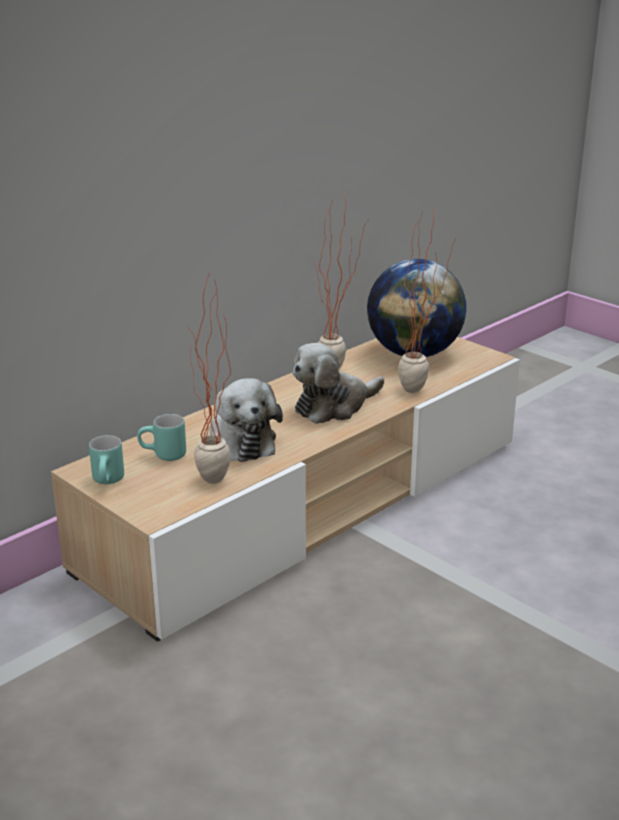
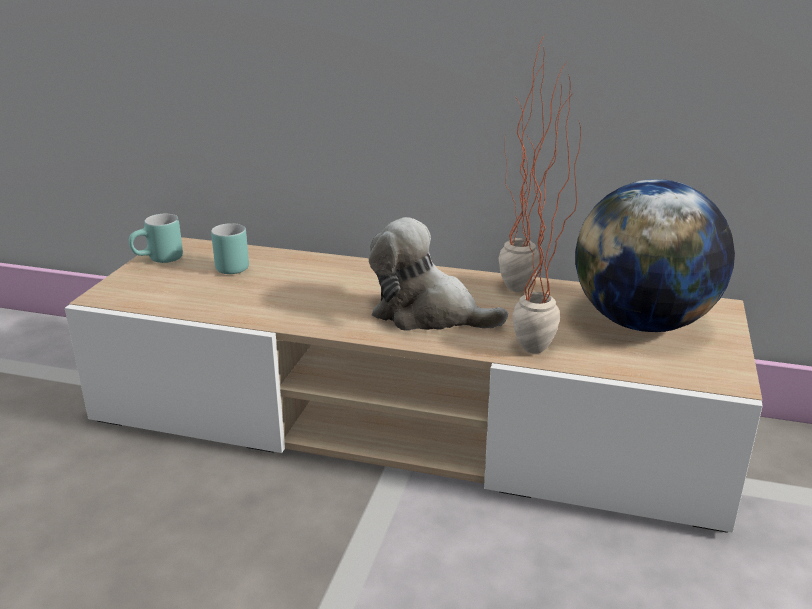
camera: 60 degrees right, 0 degrees up
(213, 486) = (183, 304): potted plant -> none
(240, 441) = (291, 290): plush toy -> none

